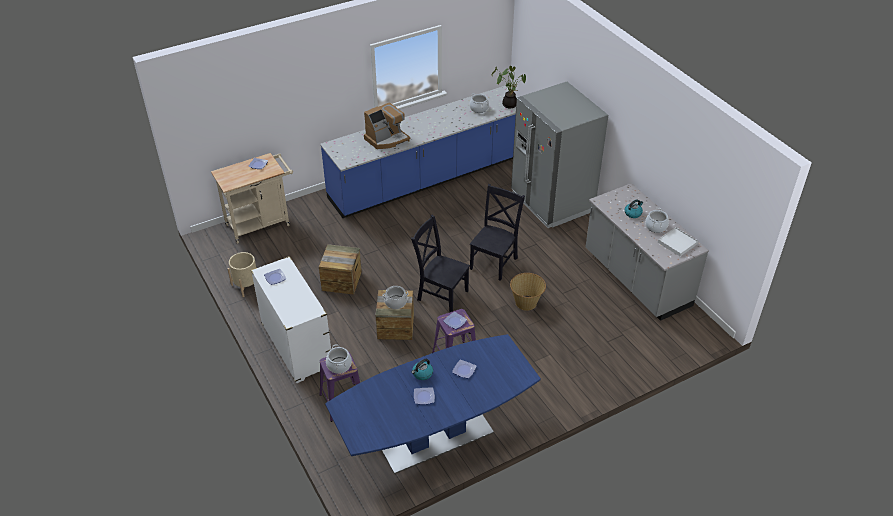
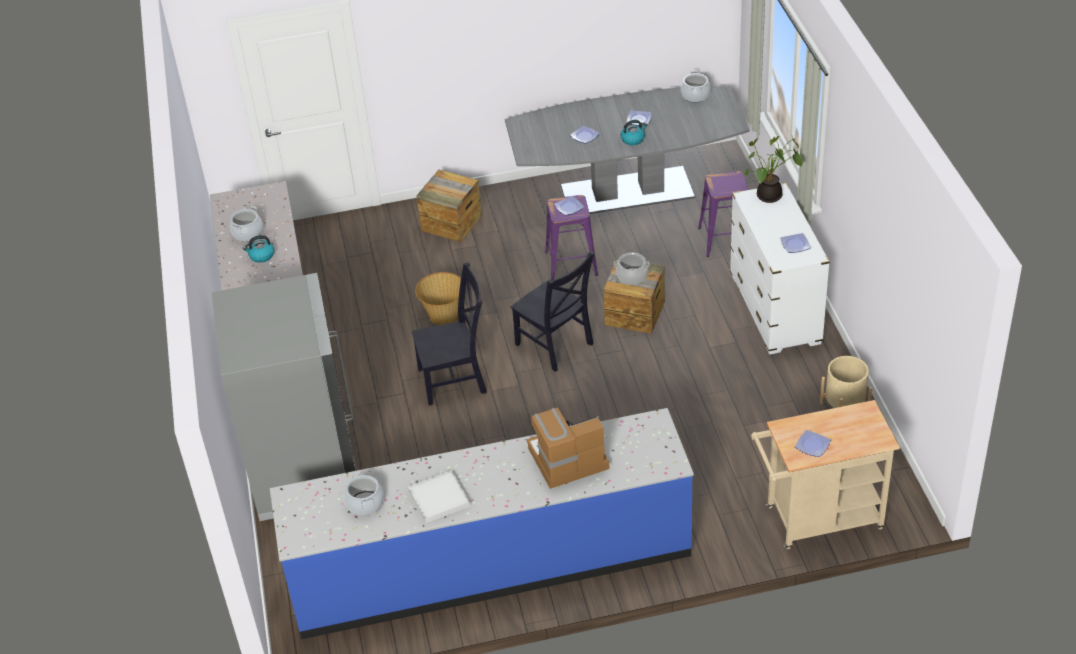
camera: 160 degrees left, 0 degrees up
(339, 365) = (726, 182): cooking pot -> cooking pot (695, 95)
(341, 281) = (696, 390): crate -> crate (451, 223)
(434, 436) = (628, 191): blue dining table -> grey dining table
(494, 262) = (455, 380): black chair -> black chair turned 150 degrees counterclockwise
(509, 104) = (302, 504): potted plant -> potted plant (769, 197)
(677, 243) = (240, 208): white tray -> white tray (439, 498)

